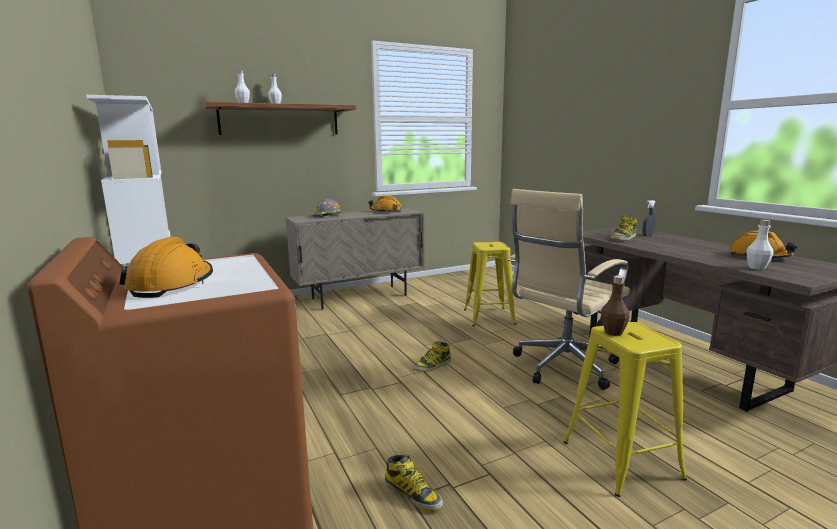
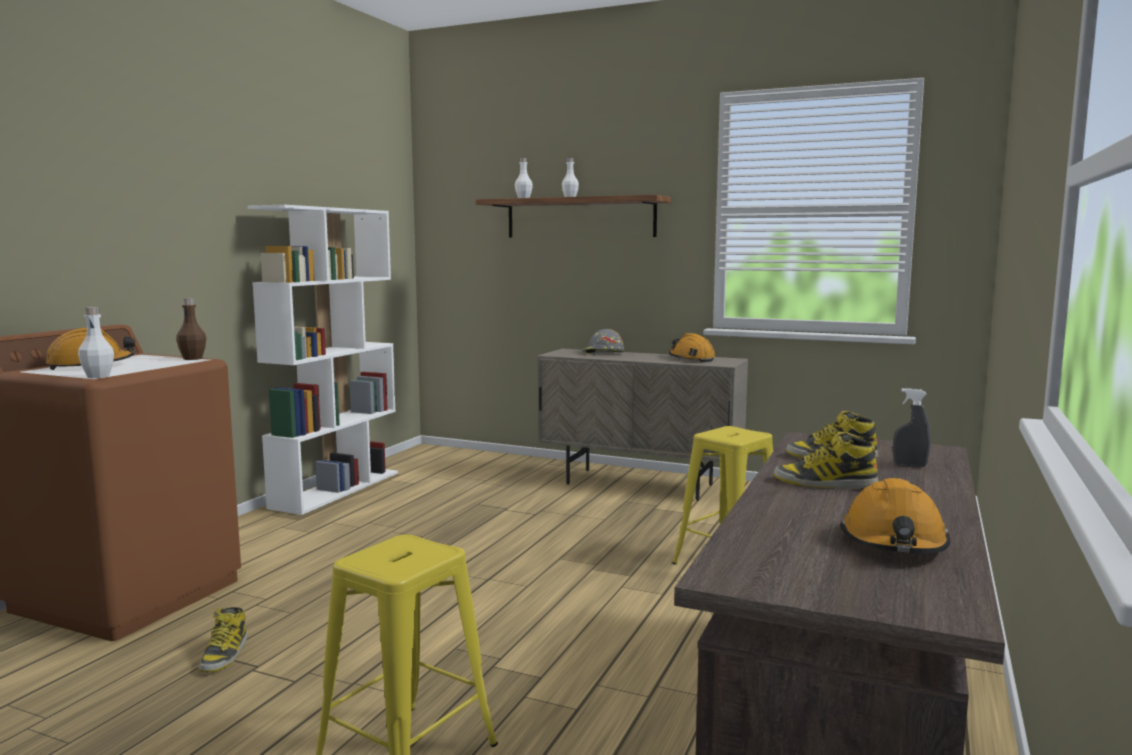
camera: 50 degrees right, 5 degrees down
(432, 365) = (509, 579): boot -> boot (824, 483)
(561, 368) = (634, 655): beige office chair -> none
(613, 332) = (395, 544): brown bottle -> brown bottle (192, 358)
(757, 268) = (768, 545): white bottle -> white bottle (98, 376)

